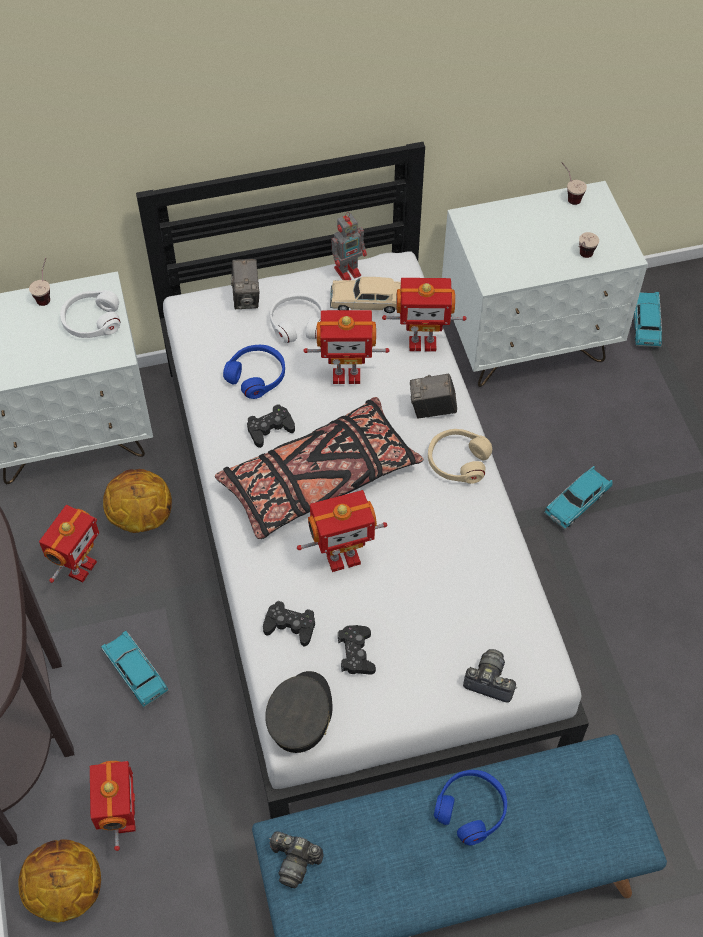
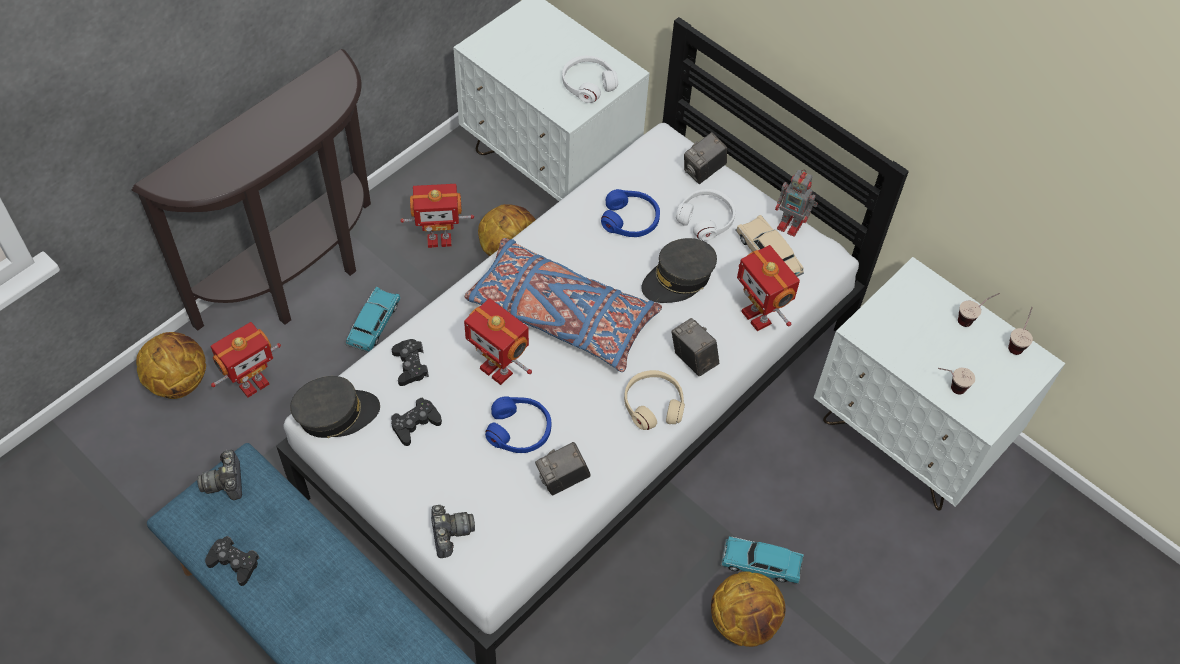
camera: 55 degrees right, 0 degrees up
(46, 294) = (590, 43): cup -> cup (972, 318)
(270, 429) = (585, 256): black game controller -> black game controller (234, 563)
(319, 479) = (561, 315): black pillow -> blue pillow
(346, 375) = (678, 279): toy robot -> grey cap
(471, 809) = (339, 585): blue headphones -> blue headphones (519, 430)
(489, 566) = (562, 480): none -> camera
(620, 543) = (744, 622): none -> basketball
(645, 324) = (1015, 528): turquoise toy car -> none

